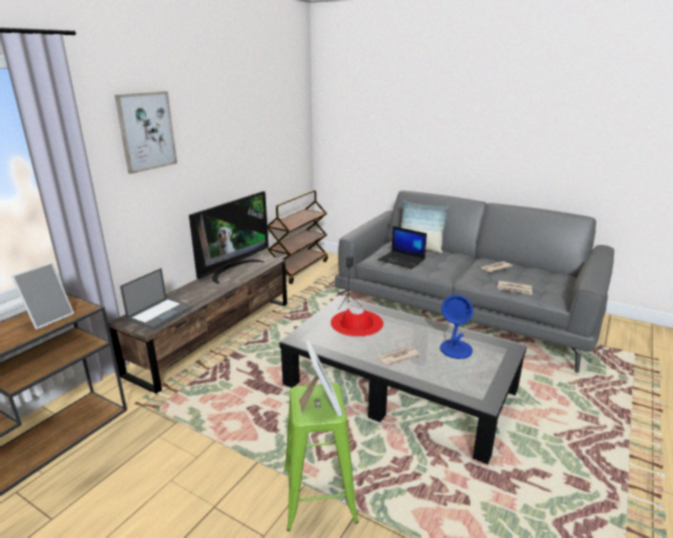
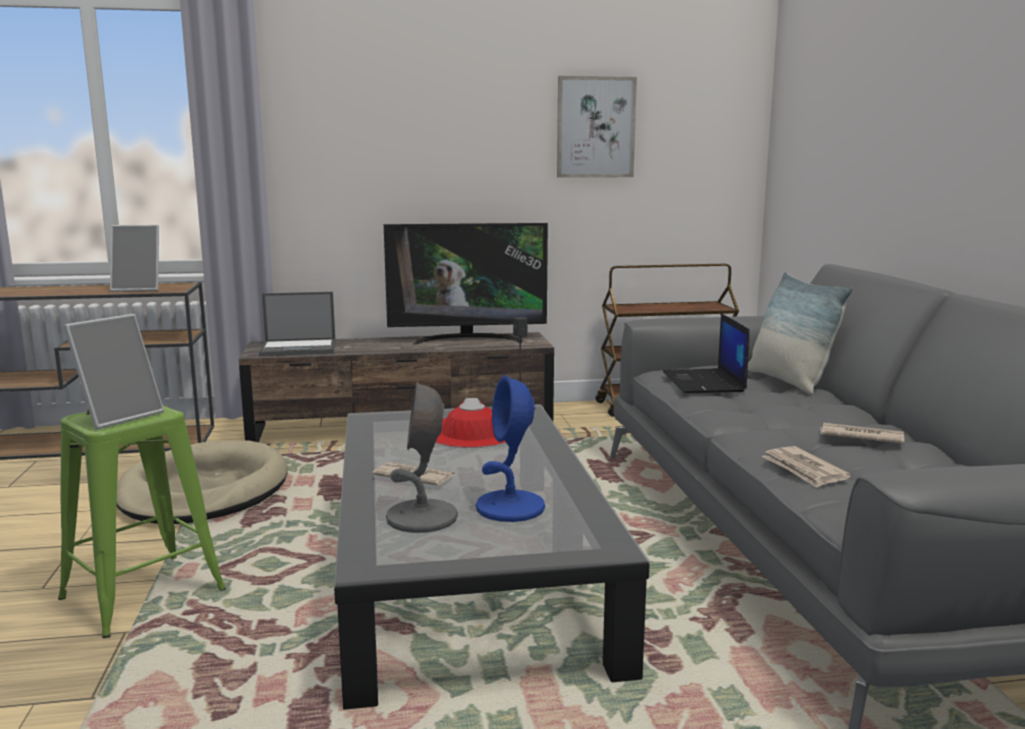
camera: 50 degrees right, 10 degrees down
(146, 131) = (375, 106): picture -> picture (595, 127)
(201, 430) = (204, 490): none -> beige dog bed
(447, 372) = (422, 517): none -> grey table lamp

